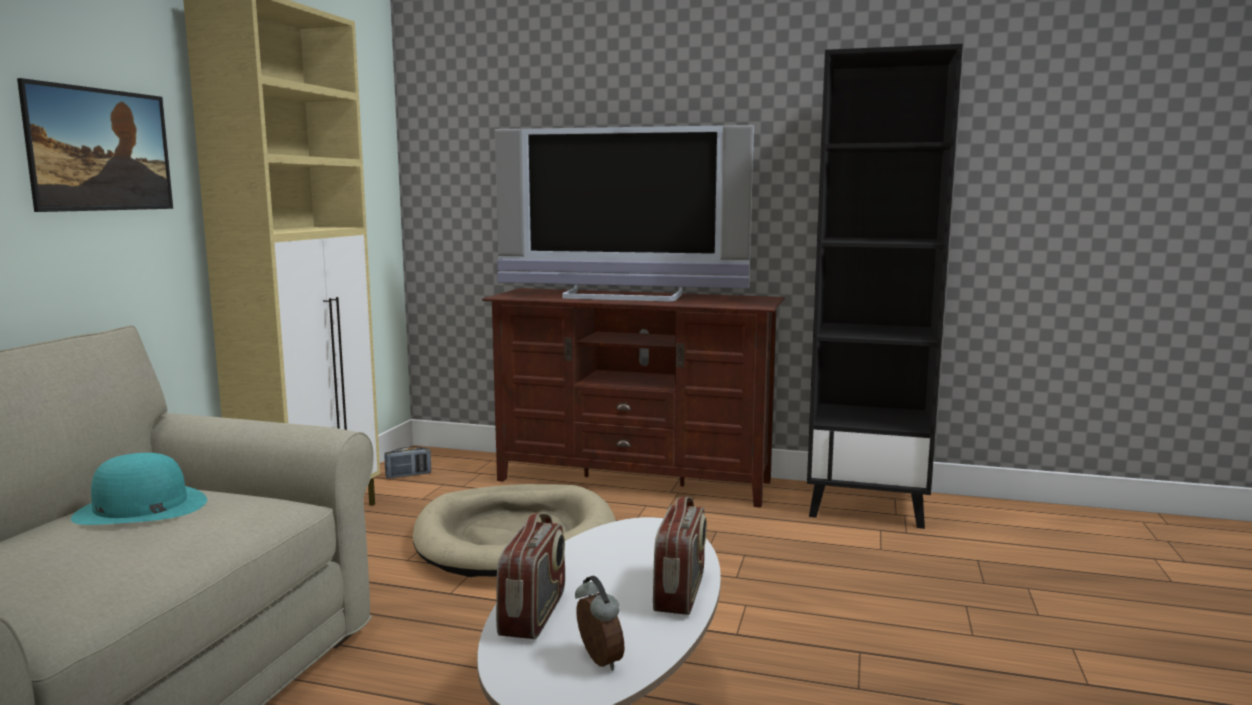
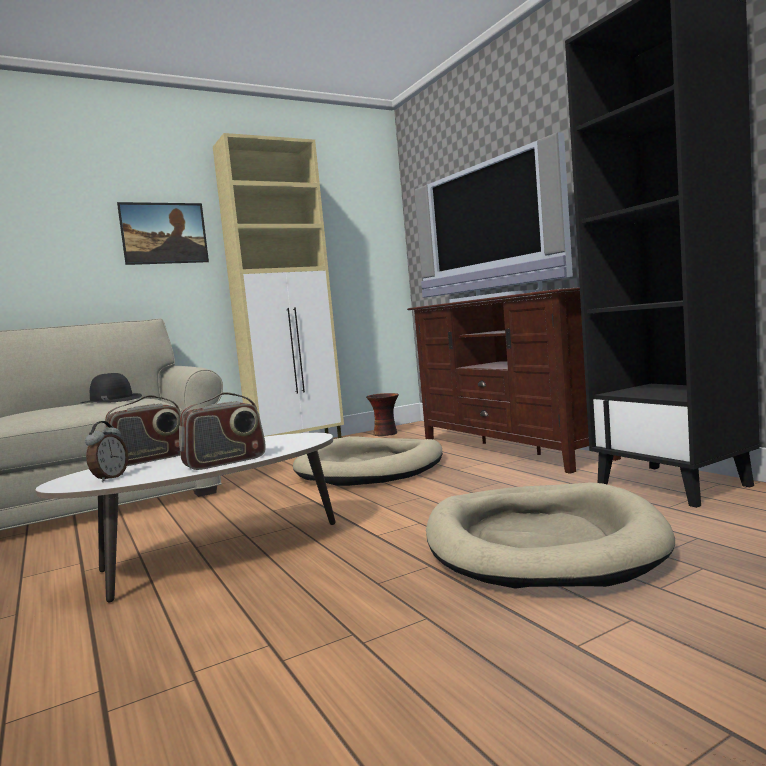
camera: 45 degrees right, 5 degrees down
(140, 508) = (111, 400): turquoise hat -> black hat
(408, 475) = (386, 433): radio -> vase
(892, 596) = (541, 542): none -> beige dog bed

